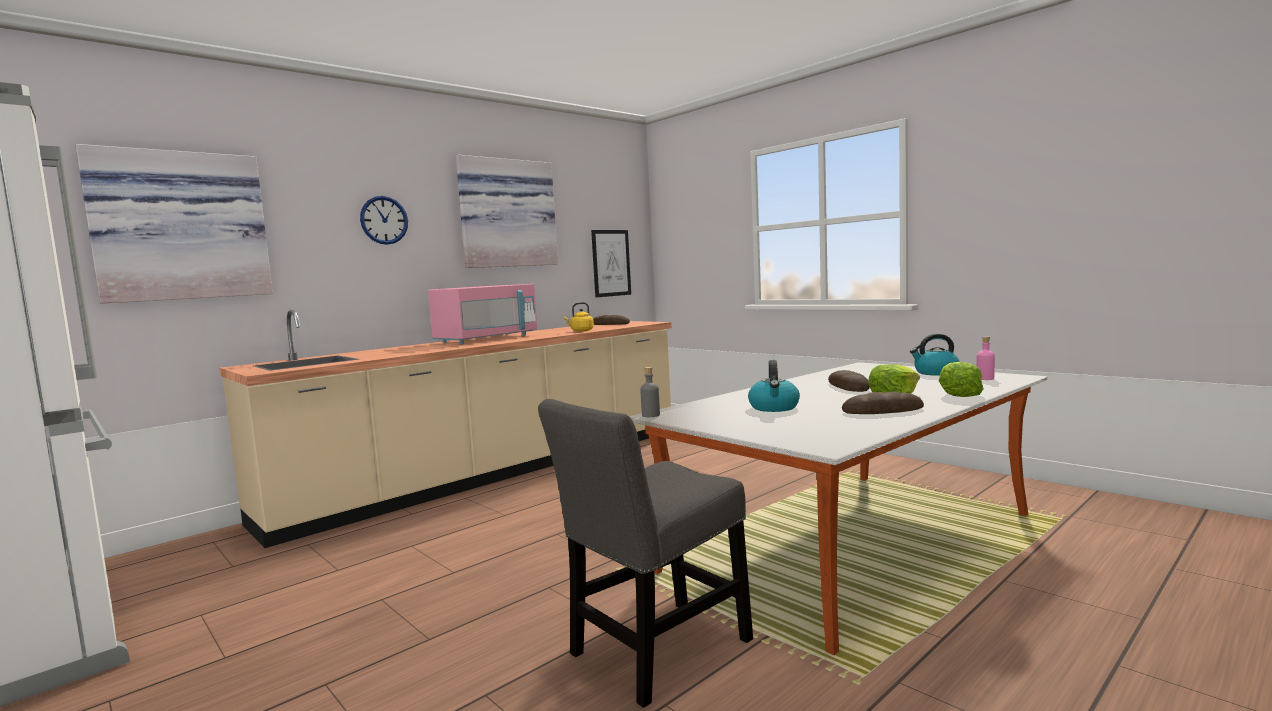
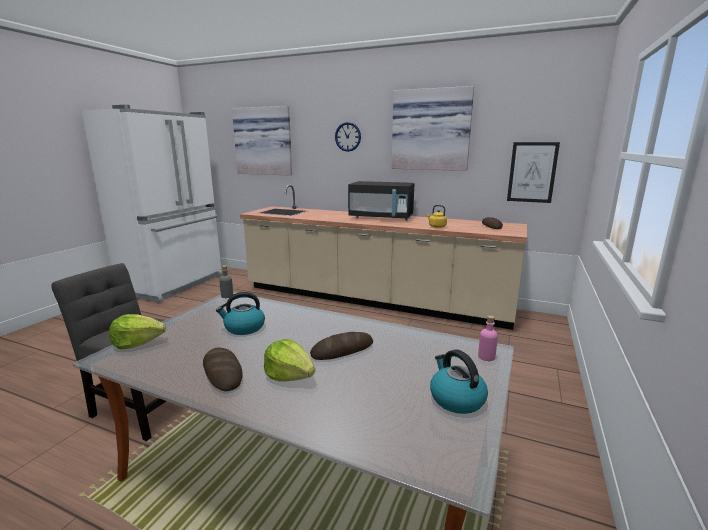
camera: 65 degrees right, 10 degrees up
(487, 339) = (381, 218): pink microwave -> black microwave
(958, 394) = (303, 415): lettuce -> lettuce (137, 343)
(985, 378) = (426, 440): pink bottle -> pink bottle (486, 356)

